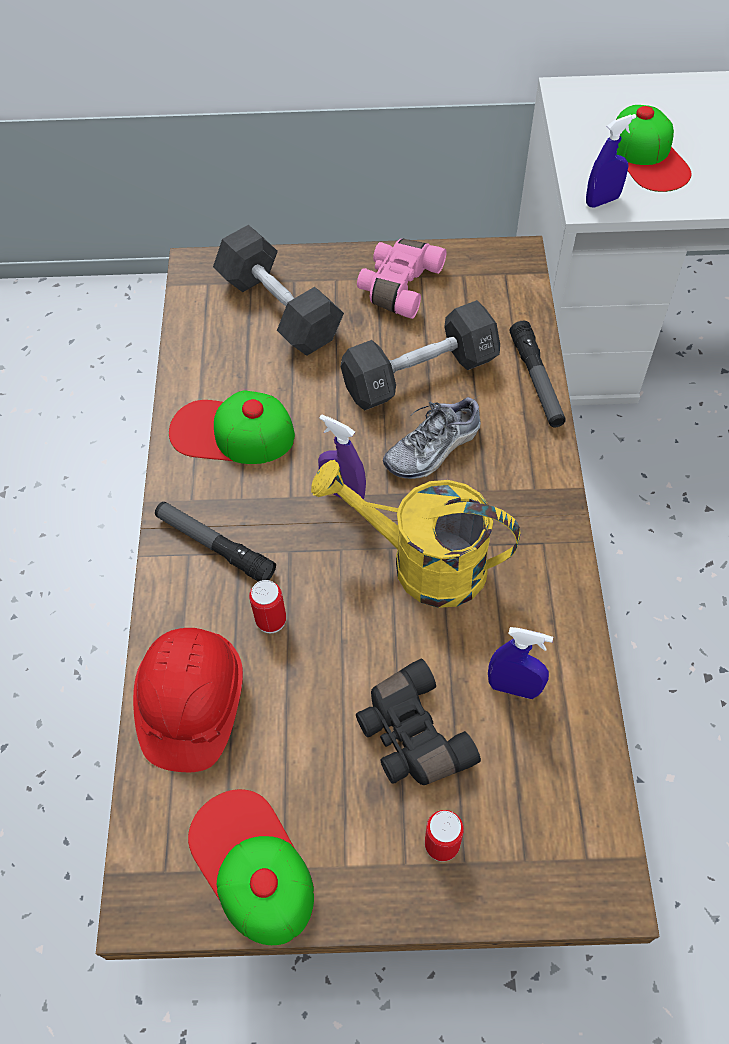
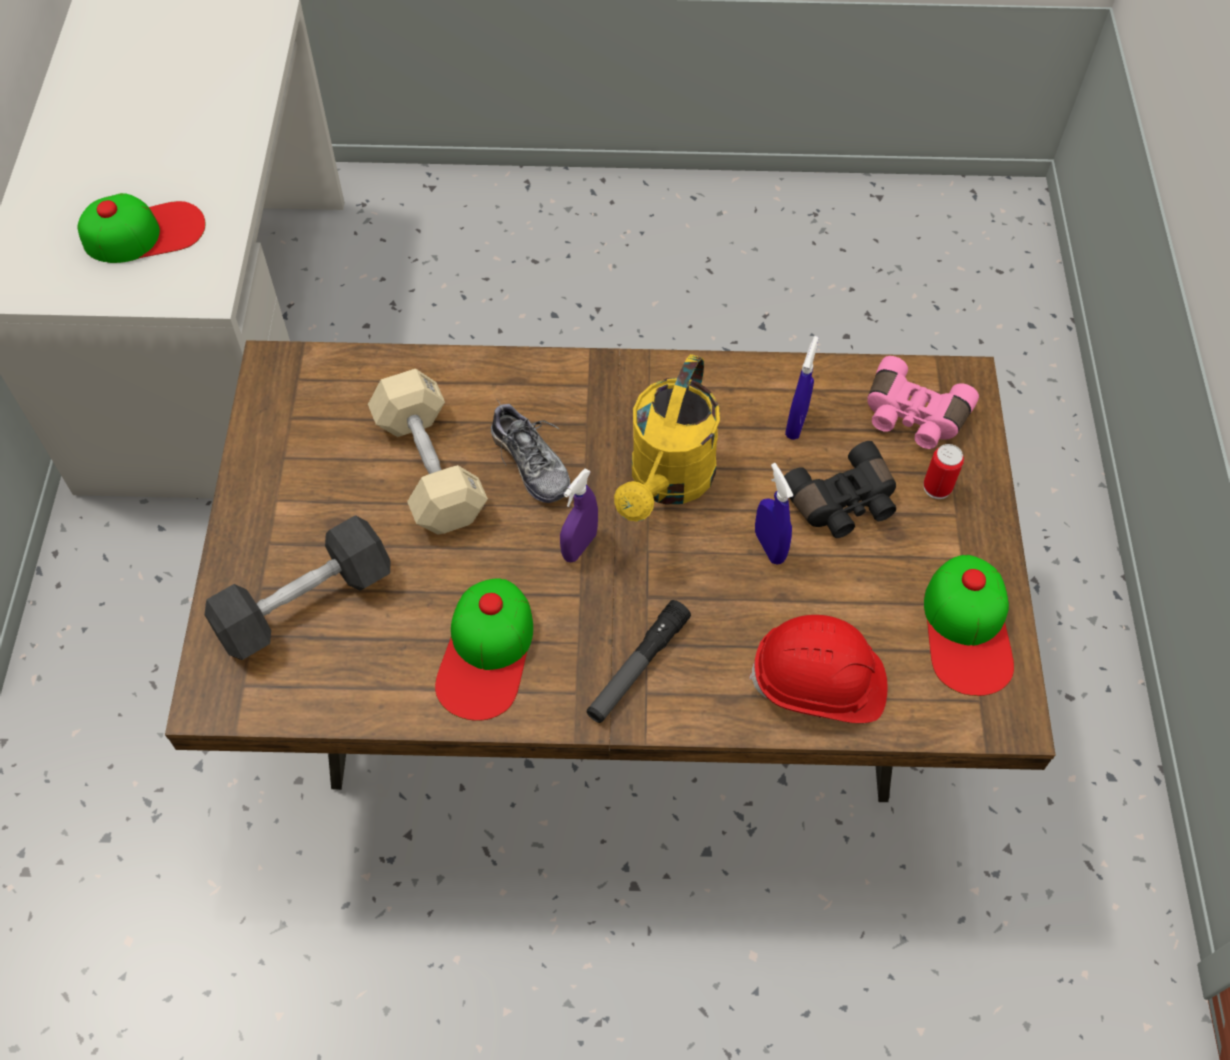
camera: 90 degrees left, 0 degrees up
(251, 865) = (967, 630): cap -> cap turned 60 degrees counterclockwise
(271, 620) = (726, 614): can -> none
(398, 285) = (292, 480): pink binoculars -> pink binoculars (912, 417)
(420, 374) = (429, 468): black dumbbell -> beige dumbbell
(536, 381) = (455, 368): flashlight -> none
(602, 201) = (203, 282): blue spray bottle -> blue spray bottle (769, 546)

